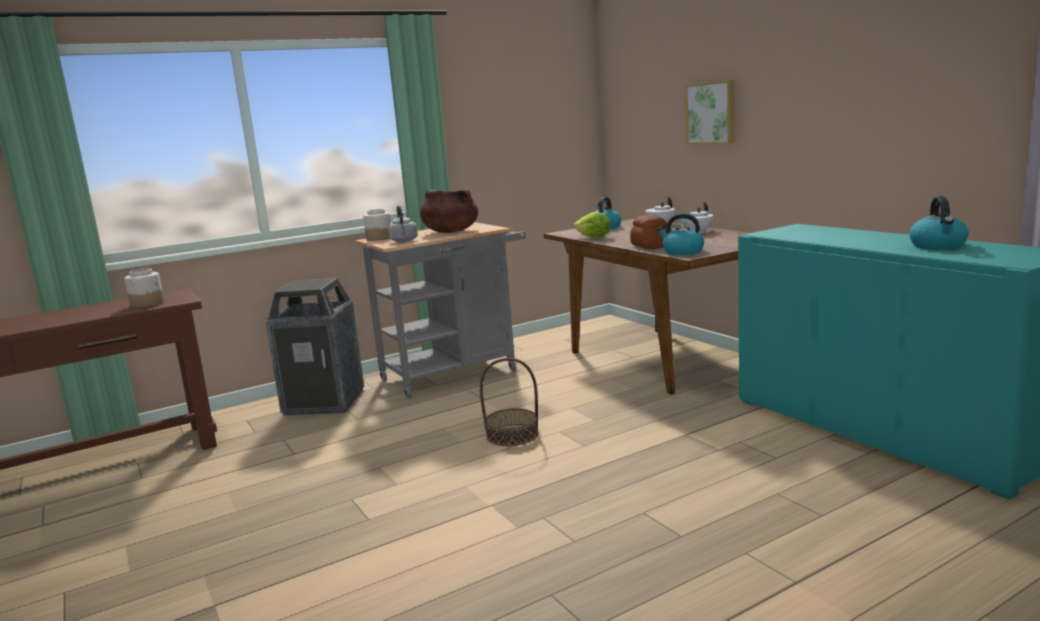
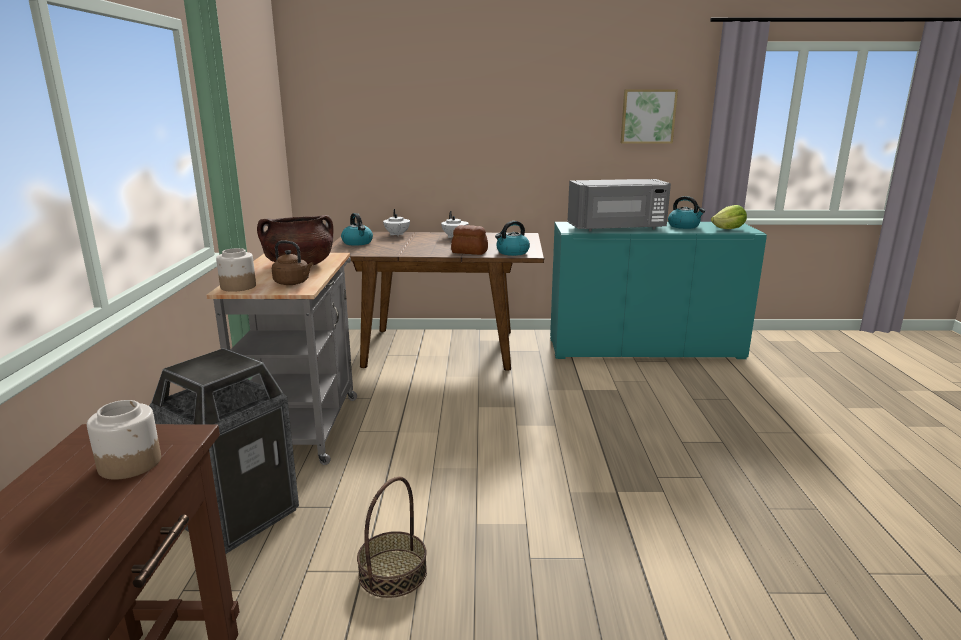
camera: 60 degrees left, 5 degrees up
(404, 241) = (293, 283): grey kettle -> brown kettle
(512, 435) = (496, 443): basket -> basket (392, 572)
(593, 238) = (389, 252): lettuce -> lettuce (728, 229)
(712, 113) = (445, 135): picture -> picture (647, 116)
(829, 237) = (617, 228): none -> grey microwave

